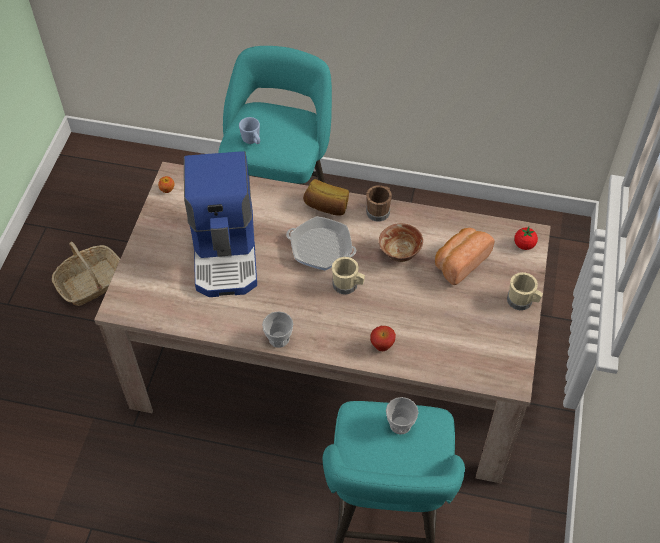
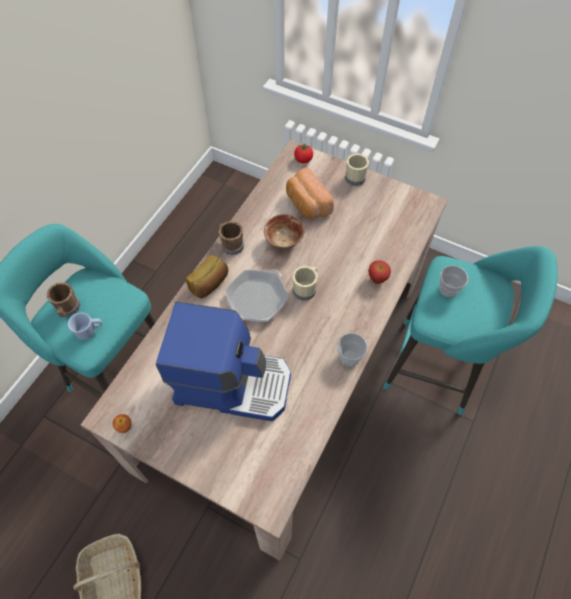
camera: 75 degrees left, 5 degrees up
(269, 119) = (68, 309): none -> brown mug

